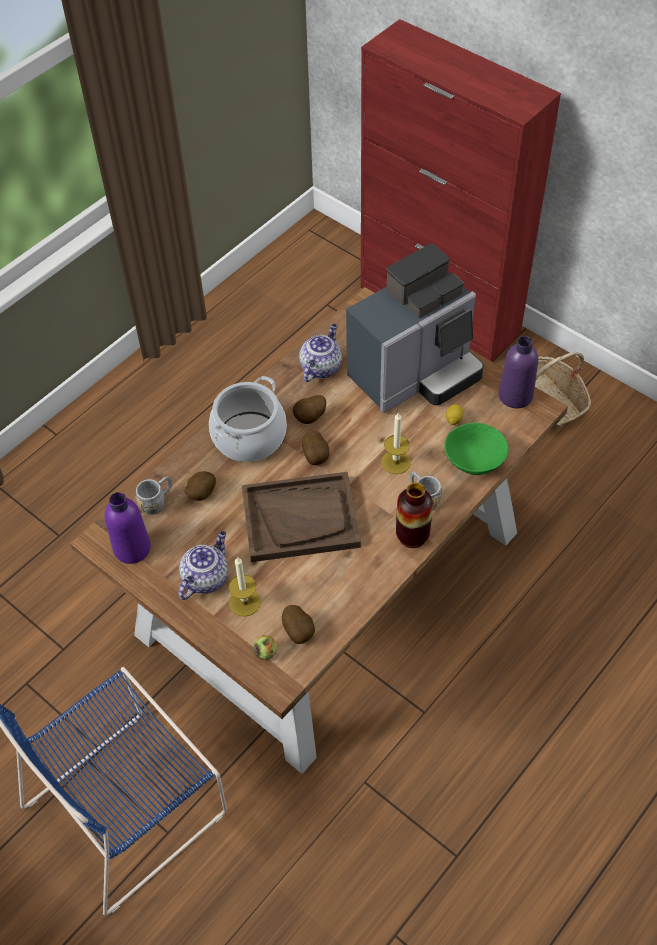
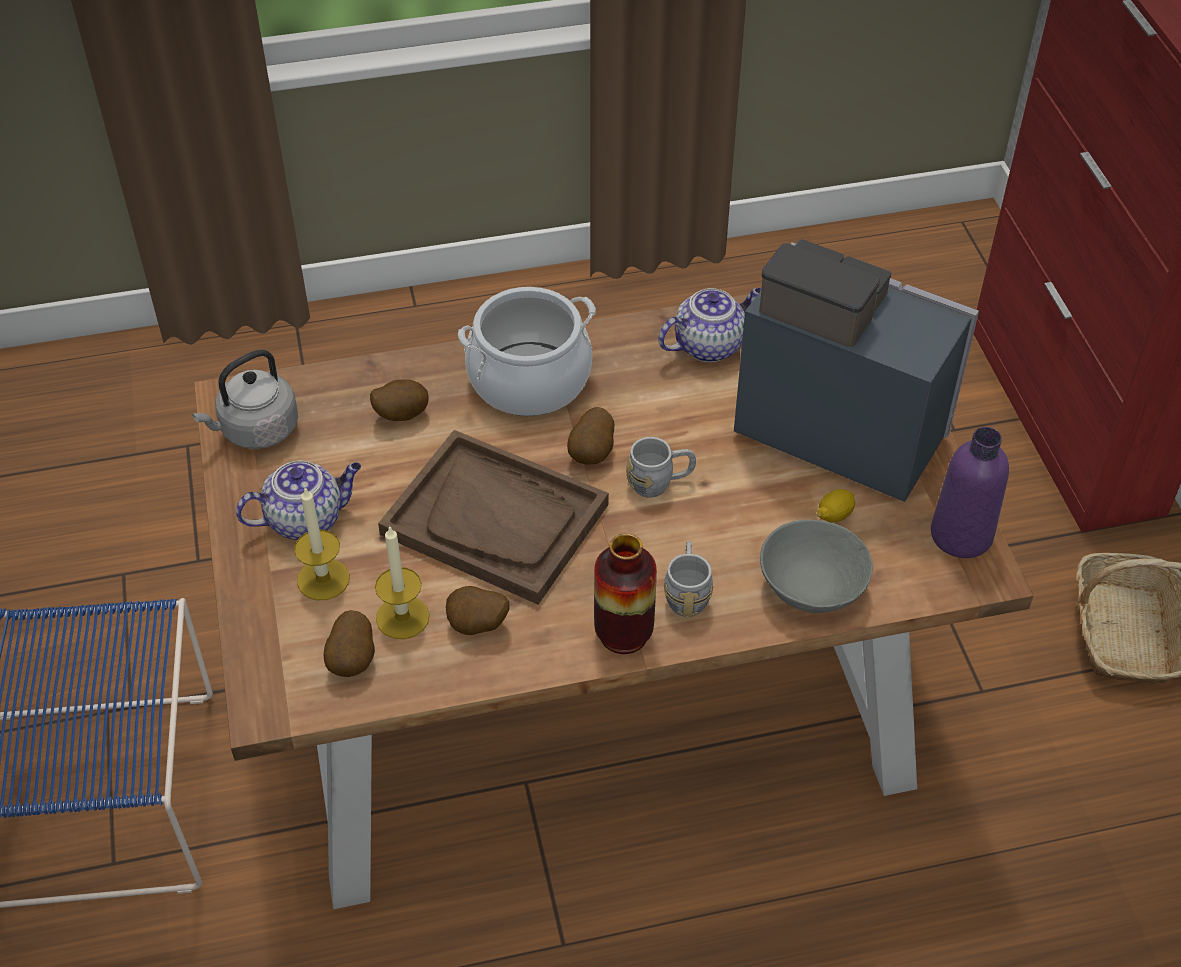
camera: 35 degrees right, 5 degrees down
(132, 548) = (256, 430): purple bottle -> grey kettle
(157, 502) = (339, 393): grey mug -> grey mug (660, 483)
(265, 652) = (286, 658): apple -> none
(310, 418) = (632, 401): potato -> potato (477, 627)
(396, 462) = (695, 523): candle -> candle (402, 617)
(416, 374) = (837, 424): coffee machine -> coffee machine turned 150 degrees counterclockwise
(474, 461) = (811, 588): green bowl -> grey bowl

